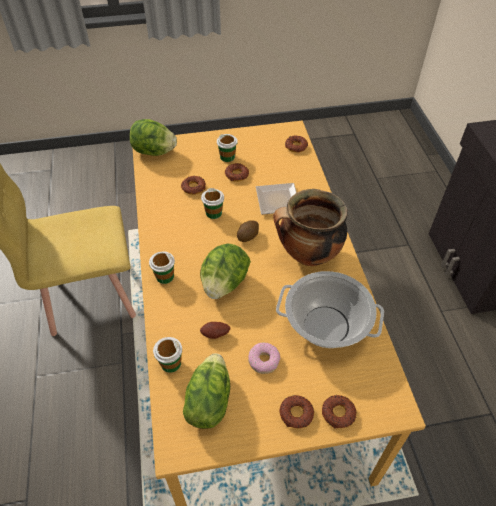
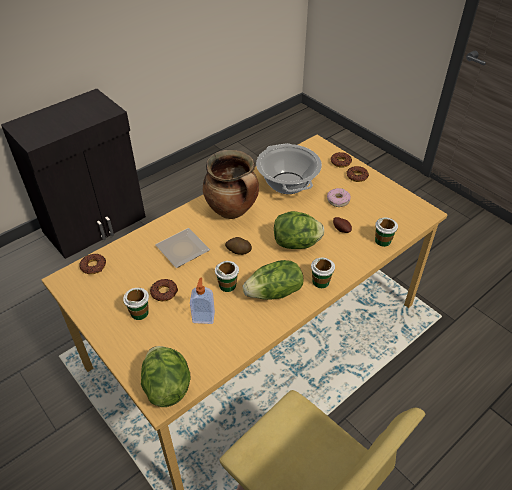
camera: 120 degrees left, 5 degrees down
(193, 187) = (203, 317): donut -> soap dispenser
(208, 401) = (387, 212): lettuce -> lettuce (274, 293)

